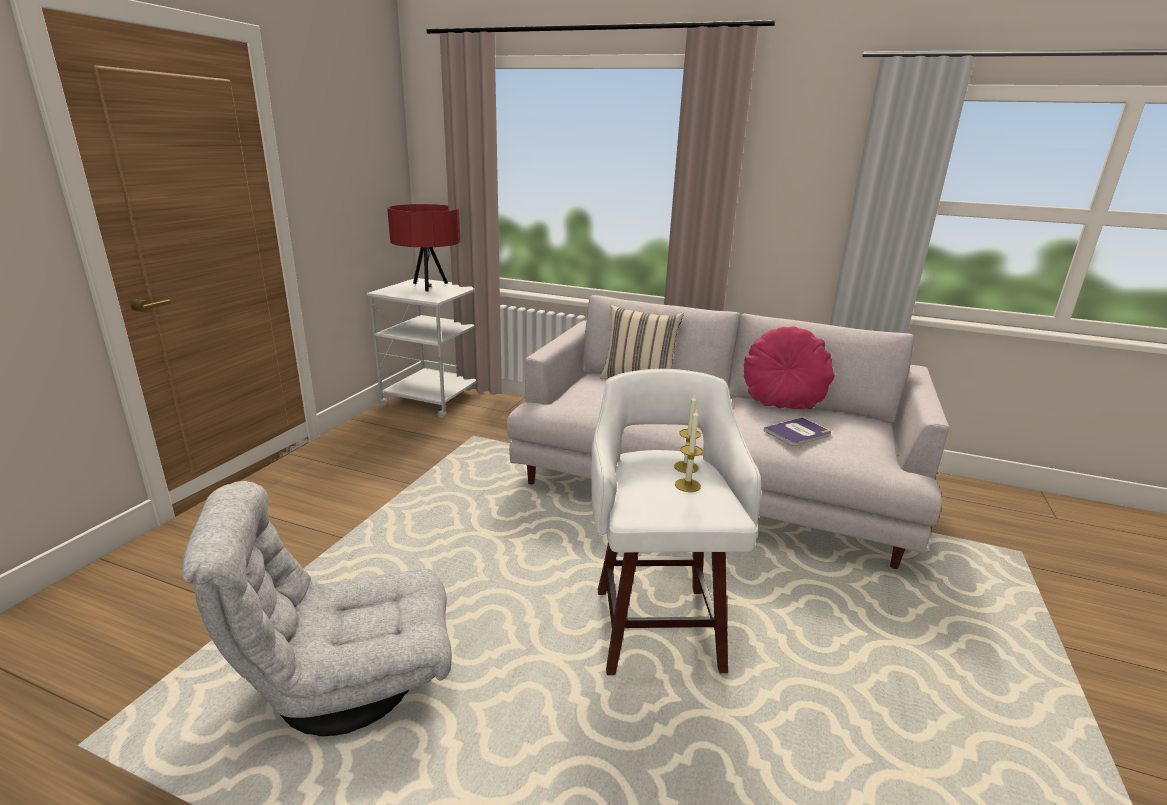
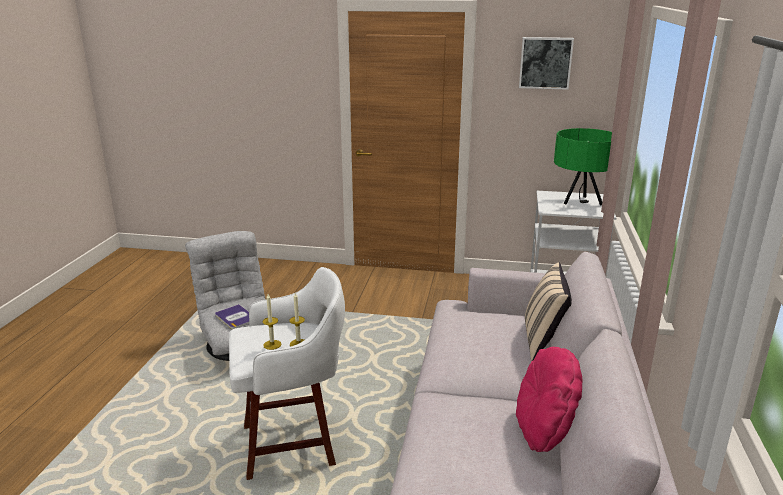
camera: 80 degrees right, 0 degrees up
(344, 126) = (545, 63): none -> picture
(428, 287) = (580, 202): red table lamp -> green table lamp
(797, 433) = (460, 437): book -> book (235, 317)

